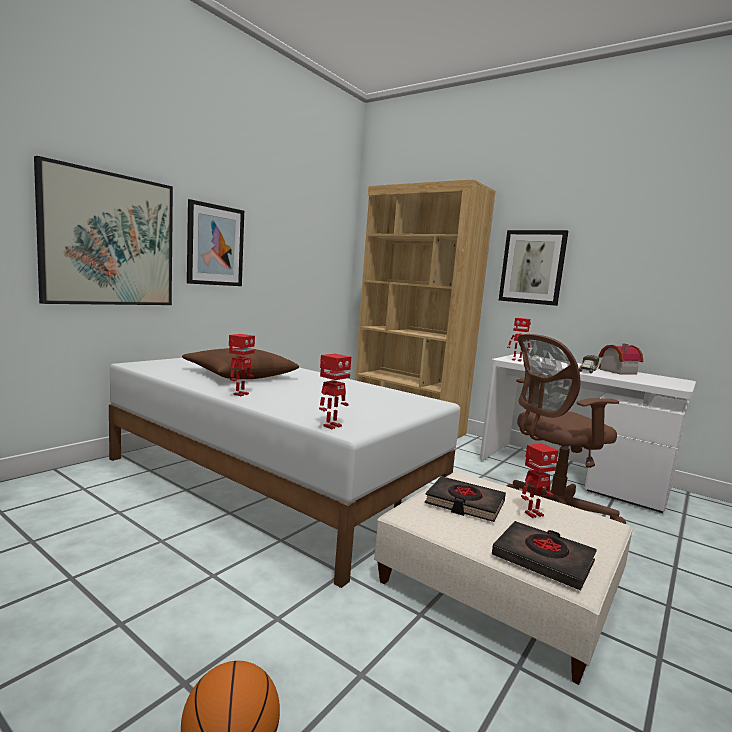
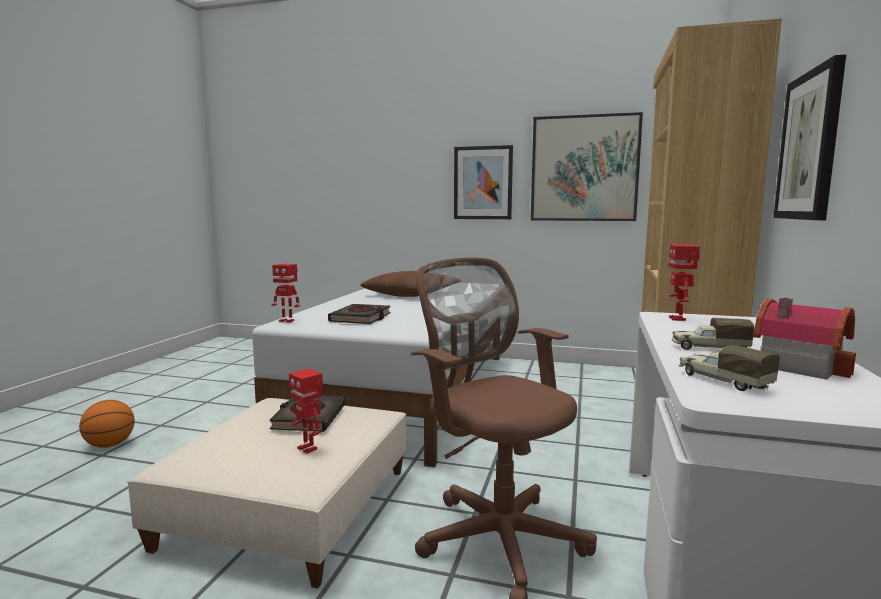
camera: 70 degrees right, 0 degrees up
(109, 240) = (393, 190): picture -> picture (584, 169)
(240, 394) = (347, 301): toy robot -> none
(543, 559) = (208, 454): black book -> black book (361, 318)
(647, 381) = (722, 381): none -> toy truck

